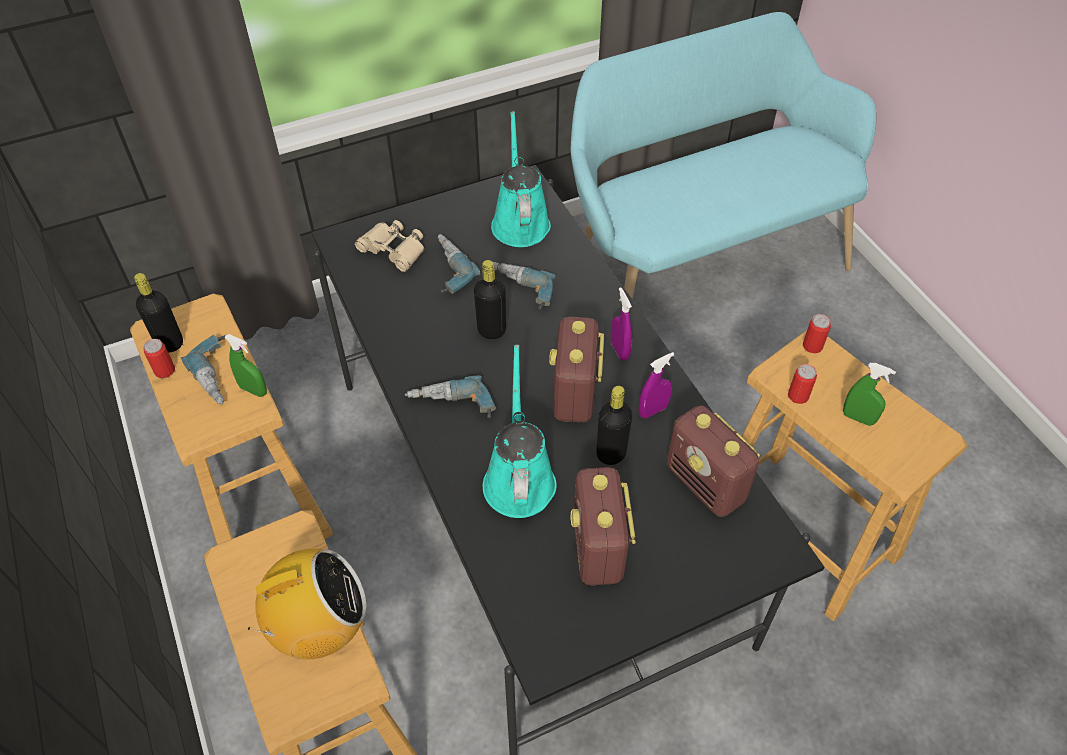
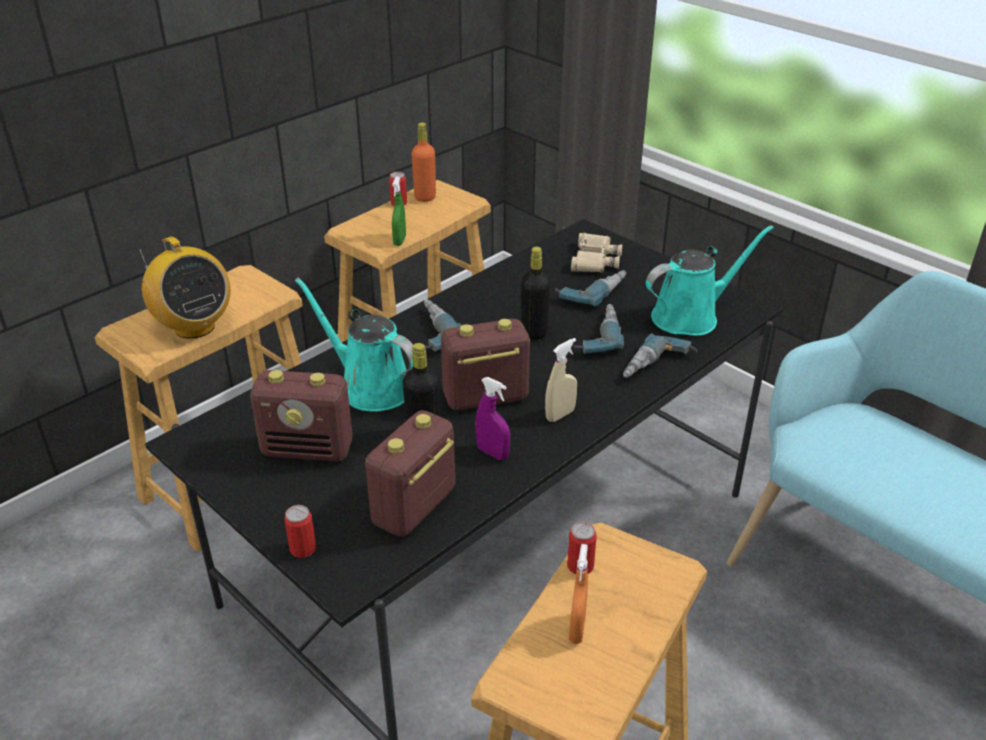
camera: 70 degrees right, 15 degrees down
(170, 343) = (425, 197): black bottle -> orange bottle
(220, 375) = (407, 224): power drill -> power drill (658, 368)
(519, 478) = (370, 386): turquoise watering can -> turquoise watering can turned 120 degrees counterclockwise
(598, 549) = (309, 449): radio -> radio turned 150 degrees counterclockwise
(619, 350) = (560, 415): purple spray bottle -> beige spray bottle
(812, 346) = (669, 567): can -> can (303, 549)
(858, 418) = (577, 628): green spray bottle -> orange spray bottle

